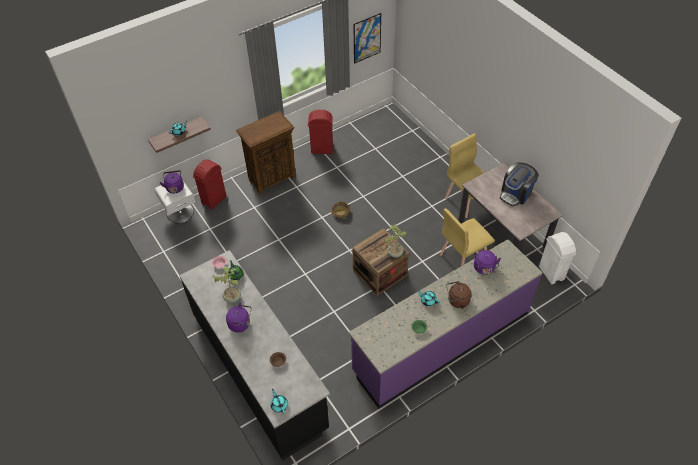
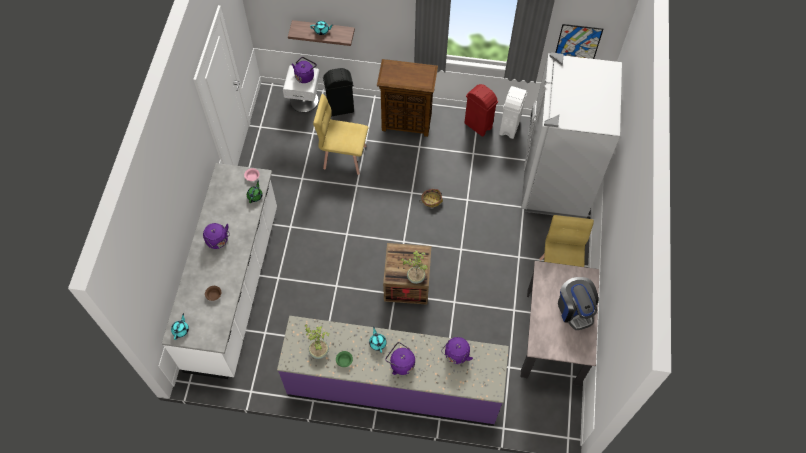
camera: 40 degrees right, 10 degrees up
(214, 200) = (341, 109): red trash can -> black trash can
(232, 297) = (234, 213): potted plant -> potted plant (319, 350)
(259, 370) = (234, 287): black counter -> white counter
(405, 149) = (554, 181): none -> white fridge
(457, 301) = (400, 364): brown kettle -> purple kettle
(463, 258) = (492, 328): yellow chair -> yellow chair (344, 156)
(516, 194) = (575, 309): coffee machine -> coffee machine turned 105 degrees counterclockwise
(551, 273) = (558, 408): white trash can -> white trash can (509, 127)

